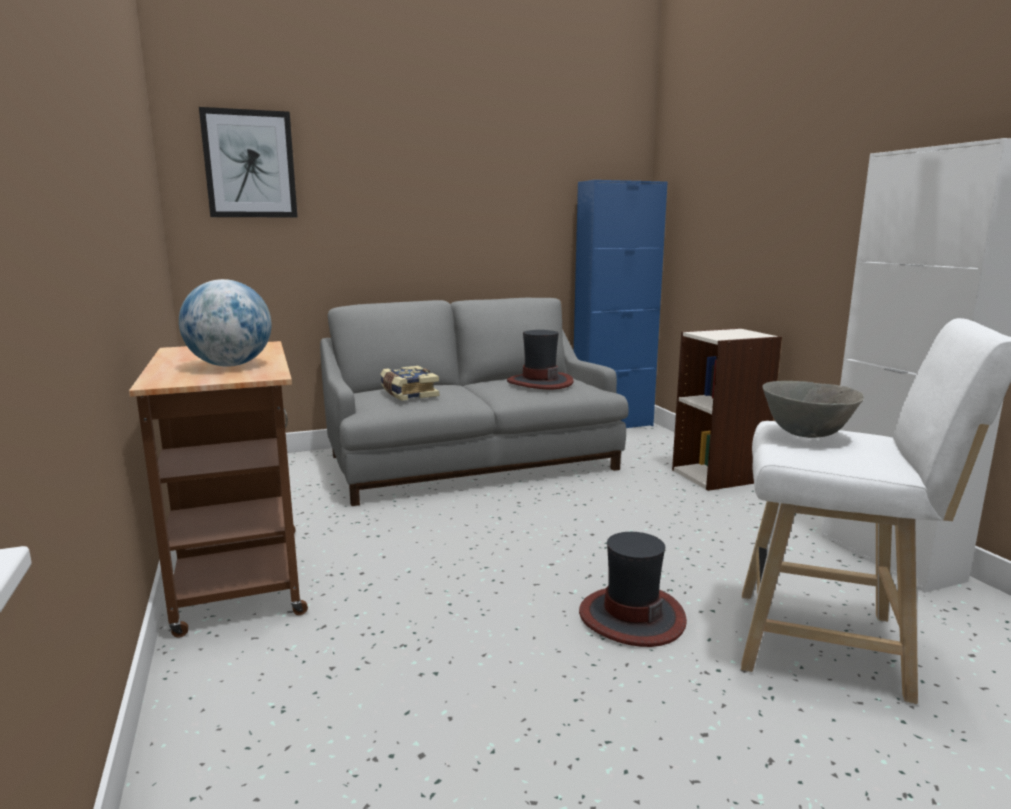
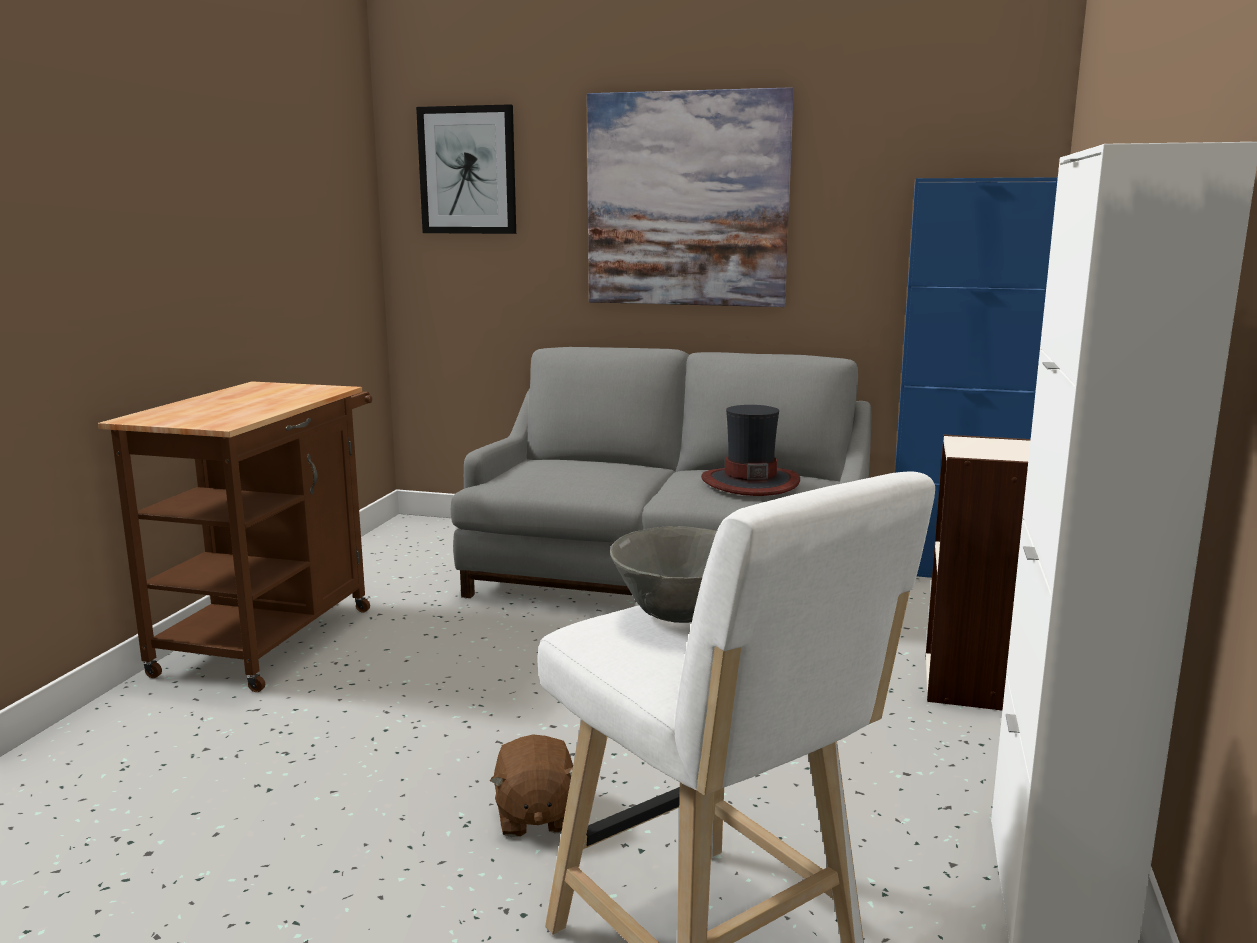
camera: 35 degrees right, 0 degrees up
(230, 365) = (233, 409): globe -> none
(408, 394) = (561, 470): book -> none
(432, 192) = (687, 200): none -> picture
(631, 616) = (534, 816): hat -> brown plush toy

